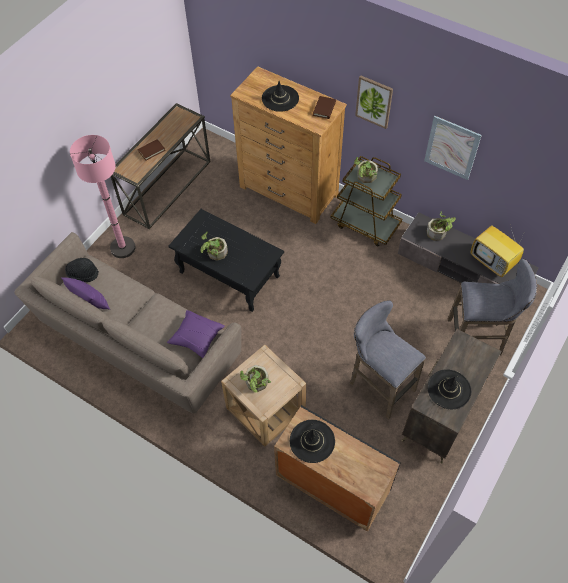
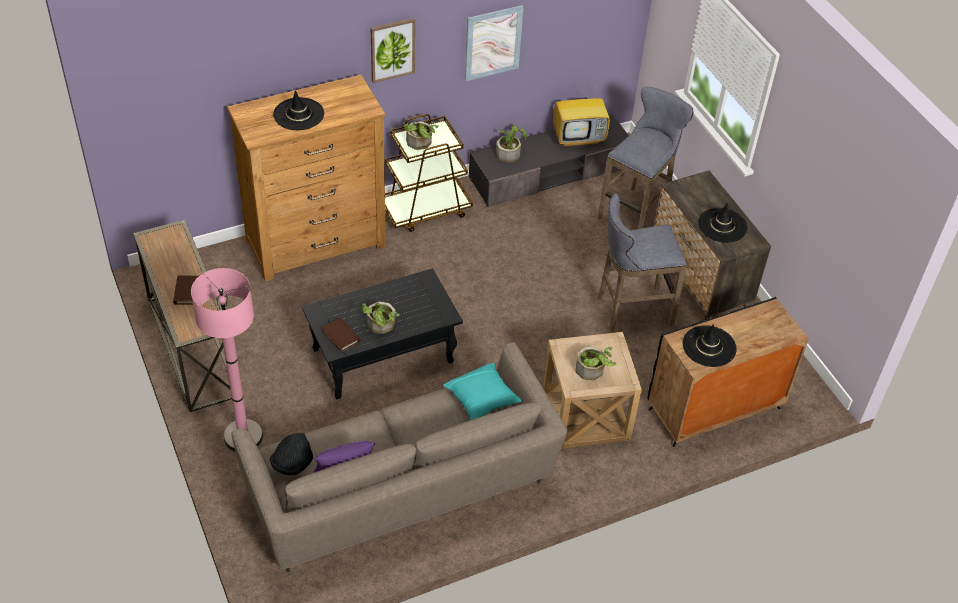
camera: 60 degrees left, 10 degrees down
(196, 337) = (482, 399): purple pillow -> turquoise pillow
(324, 109) = (351, 92): brown book -> brown book (341, 336)

